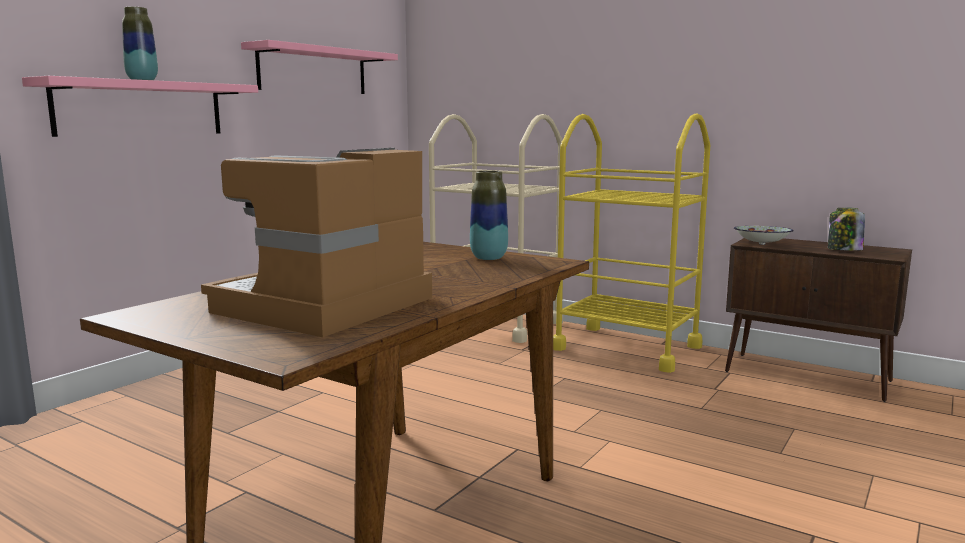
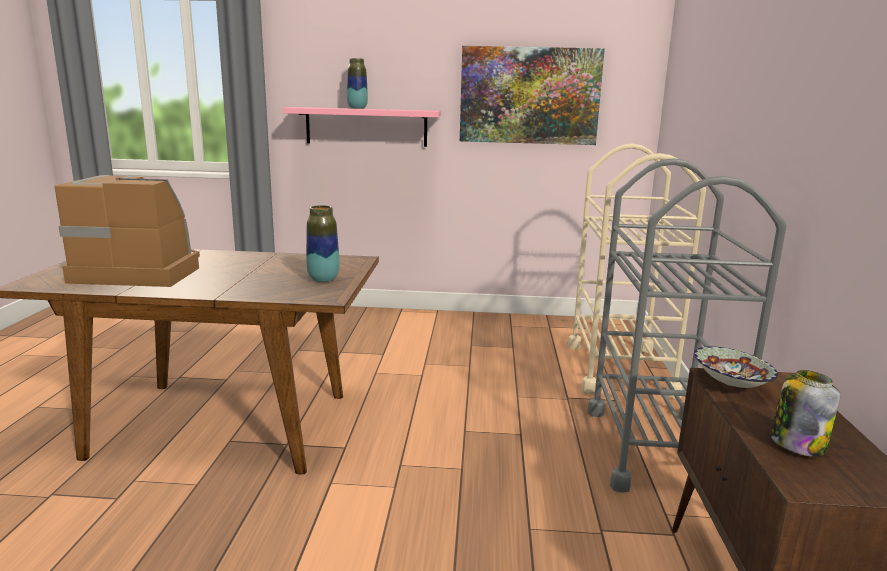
camera: 60 degrees right, 5 degrees up
(313, 70) = (529, 96): pink shelf -> picture
(626, 348) = (657, 449): yellow cart -> grey cart

